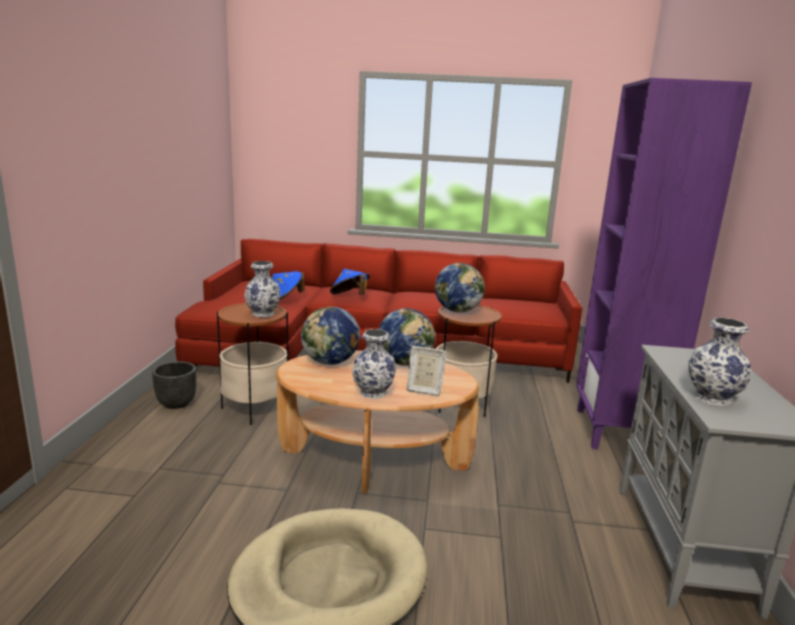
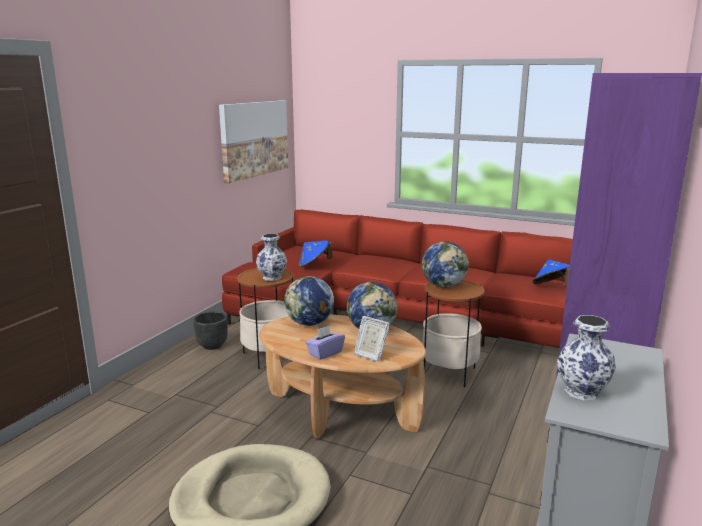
camera: 20 degrees right, 0 degrees up
(197, 153) = (254, 139): none -> picture
(349, 296) = (371, 265): blue hat -> blue hat (552, 288)
(373, 393) = (325, 353): vase -> purple tissue box

